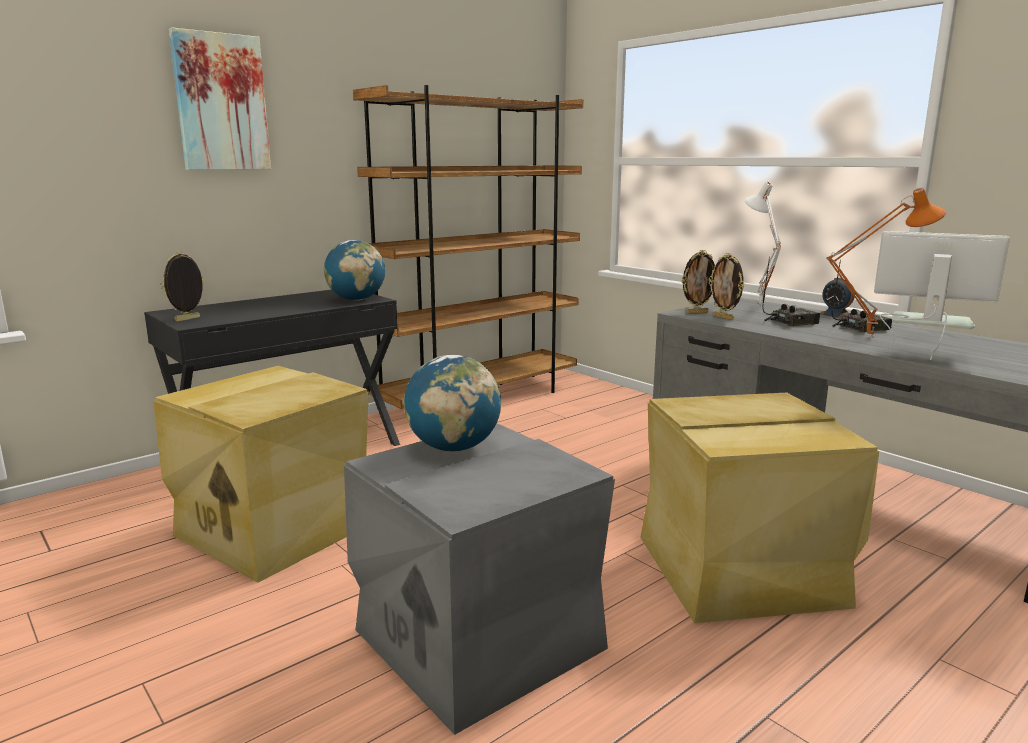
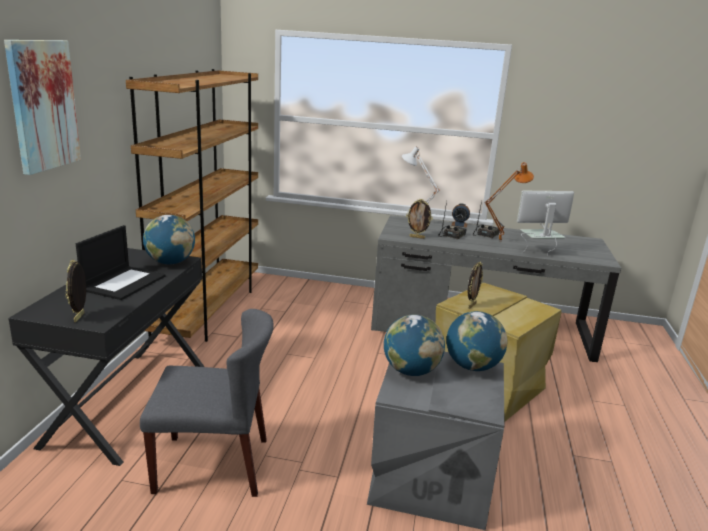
camera: 40 degrees left, 5 degrees up
(273, 528) = (213, 465): beige storage box -> grey chair
(280, 306) = (124, 282): none -> laptop
(547, 464) = (472, 366): none -> globe
(697, 313) = (397, 235): picture frame -> picture frame (471, 305)

